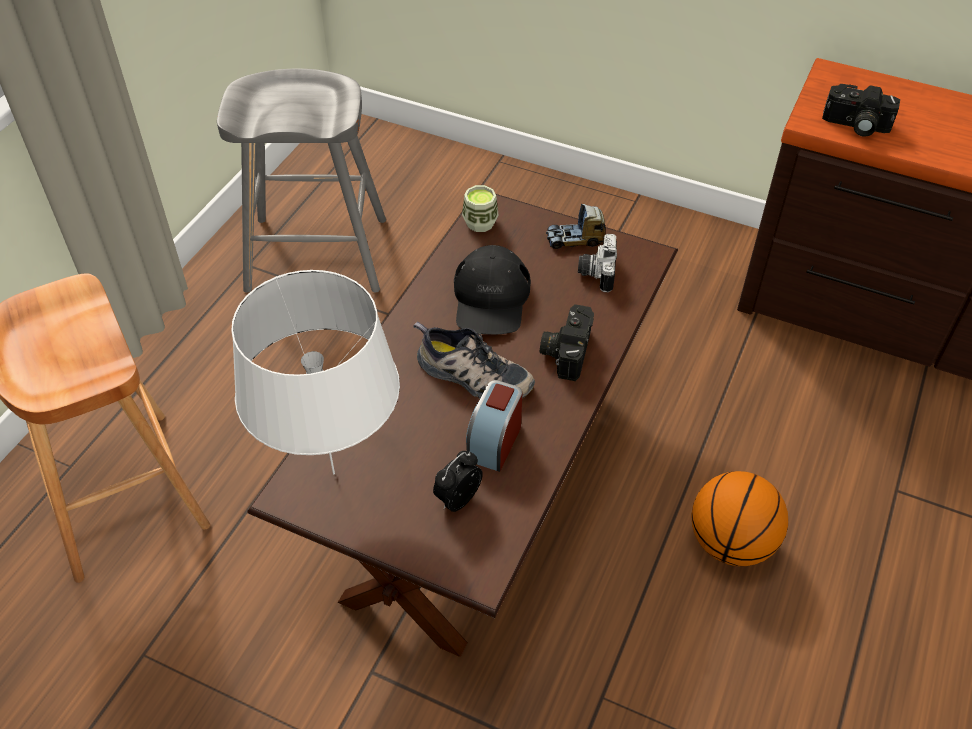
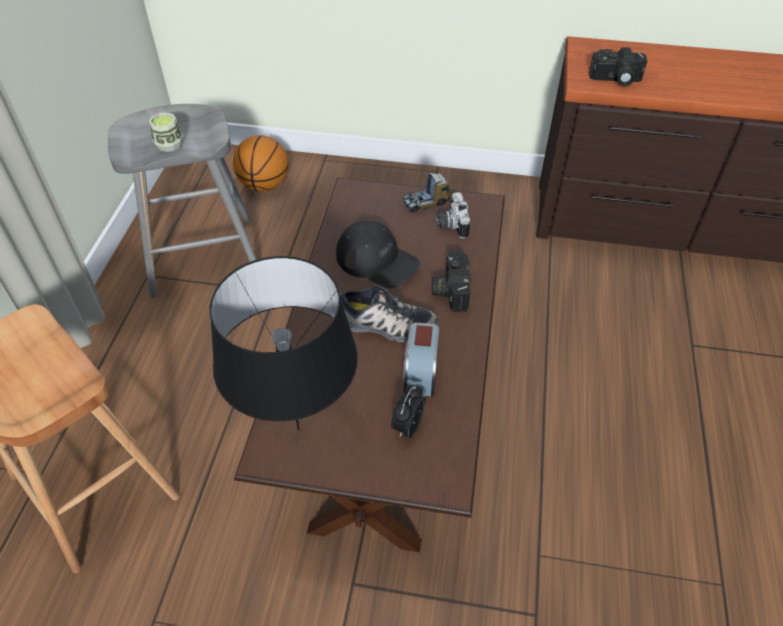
camera: 15 degrees left, 0 degrees up
(334, 473) = (298, 428): white table lamp -> black table lamp
(480, 223) = (347, 203): cup -> cup (169, 145)
(491, 299) = (377, 260): black cap -> black cap turned 45 degrees counterclockwise
(731, 542) = (592, 411): basketball -> basketball (264, 185)

